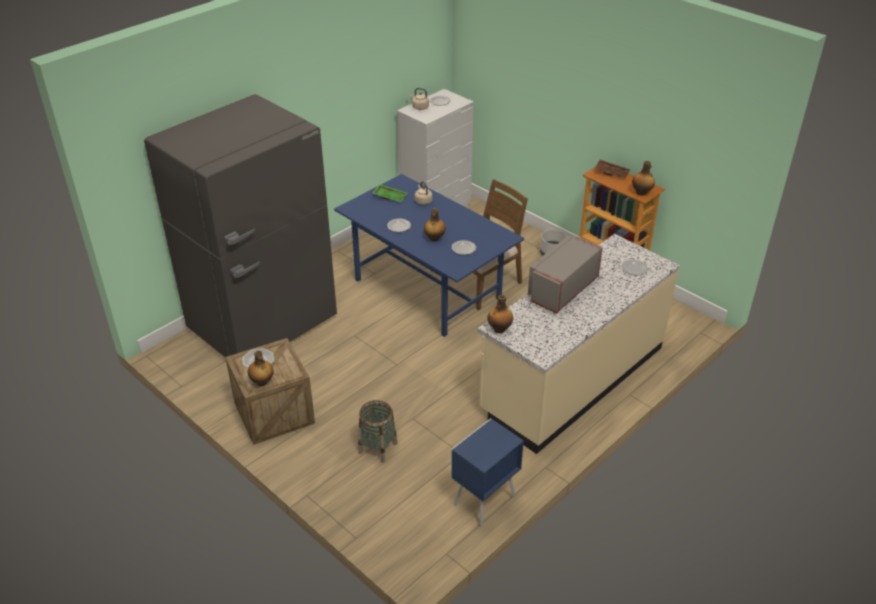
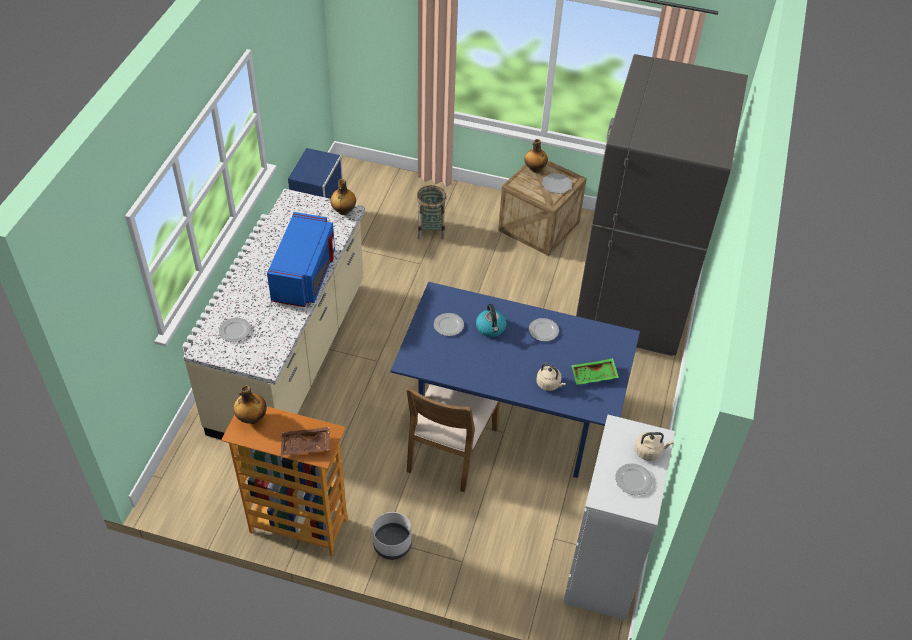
camera: 150 degrees right, 10 degrees up
(434, 238) = (491, 328): bottle -> kettle
(561, 289) = (305, 276): grey microwave -> blue microwave

